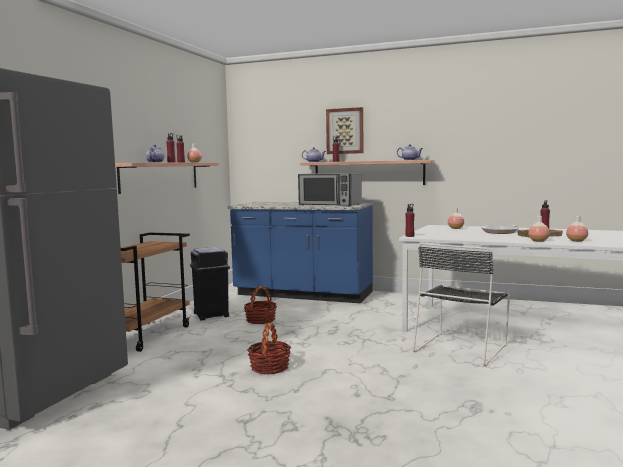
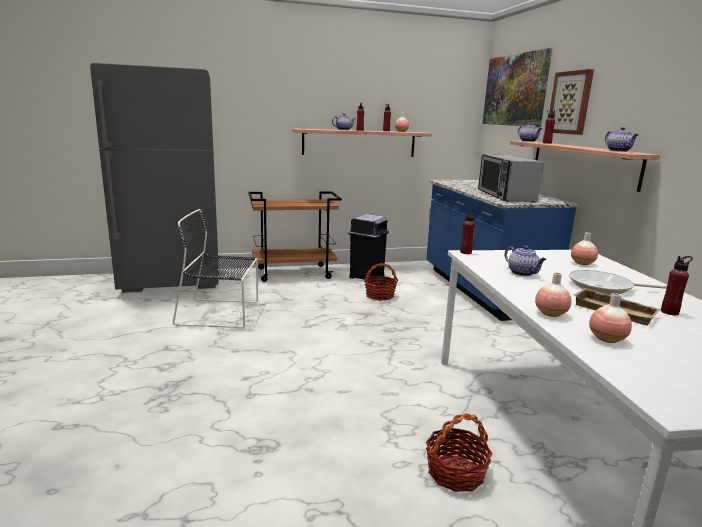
camera: 55 degrees right, 10 degrees up
(269, 368) = (273, 329): basket -> basket (455, 473)
(274, 123) = (515, 90): none -> picture
(461, 347) = (436, 408): black chair -> black chair (221, 313)
(466, 235) = (523, 273): none -> teapot

